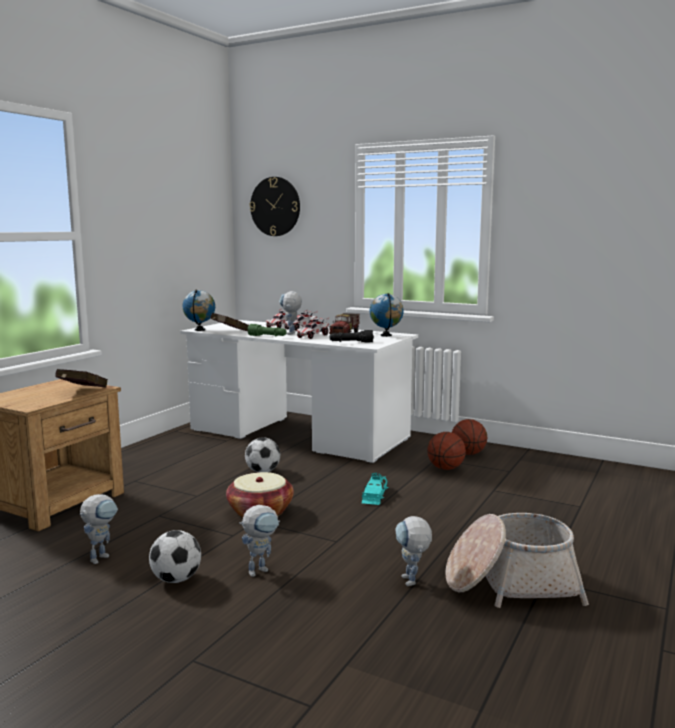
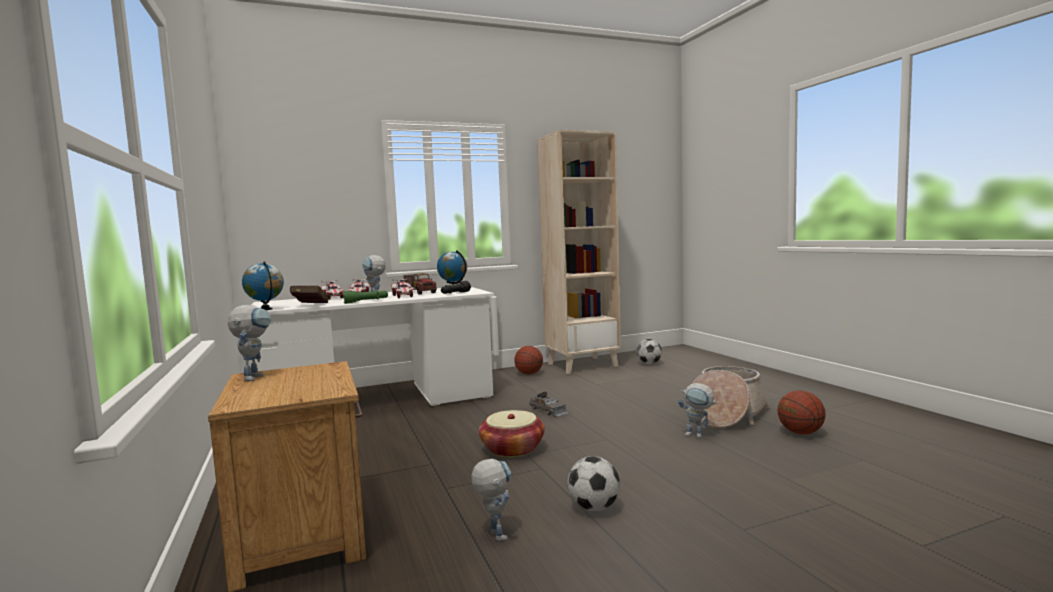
camera: 50 degrees left, 5 degrees down
(81, 391) = (325, 372): red book -> none
(261, 569) = (619, 472): toy robot -> toy robot (254, 376)
(263, 472) = (431, 430): football -> football (649, 364)
(275, 206) = (287, 176): wall clock -> none
(374, 495) = (548, 410): turquoise toy car -> grey toy car
(445, 468) = (541, 384): basketball -> basketball (800, 433)
(549, 464) = (582, 365): none -> beige bookcase

